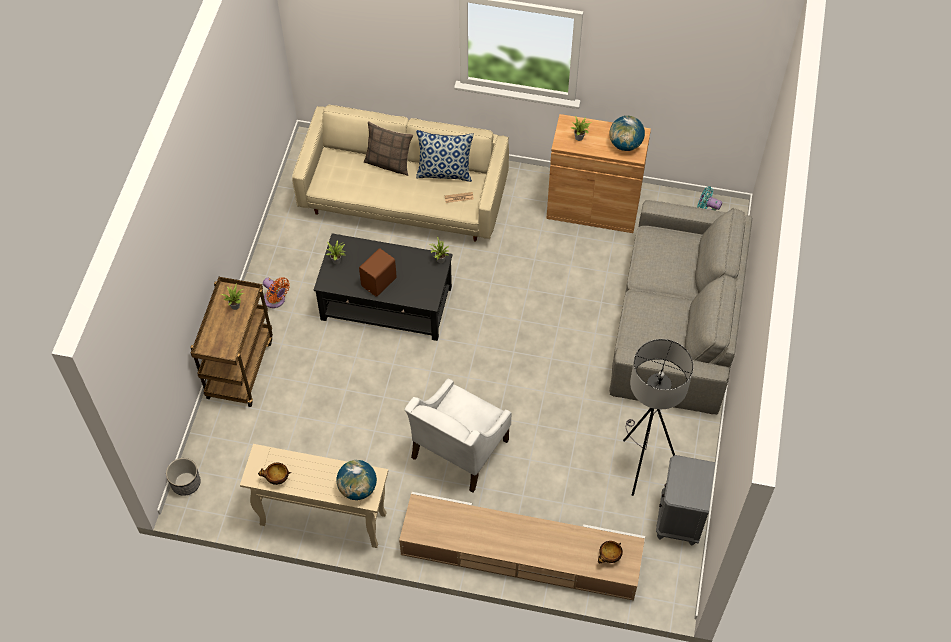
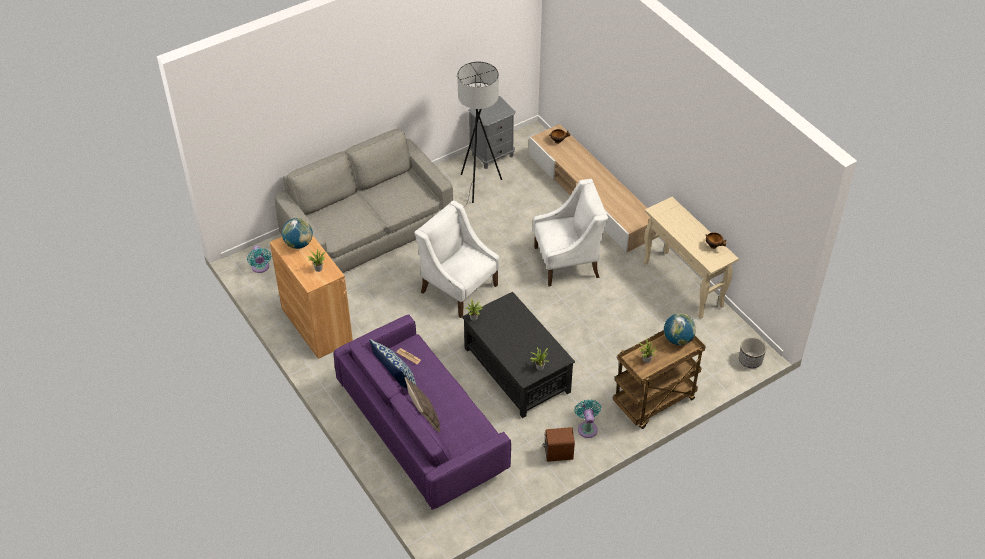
camera: 135 degrees left, 10 degrees down
(276, 300) = (587, 427): orange fan -> turquoise fan
(358, 488) = (671, 212): globe -> globe (678, 339)
(380, 282) = (527, 333): brown speaker -> brown speaker (558, 453)
(404, 197) = (422, 430): beige sofa -> purple sofa
(524, 337) = (458, 288): none -> white armchair

